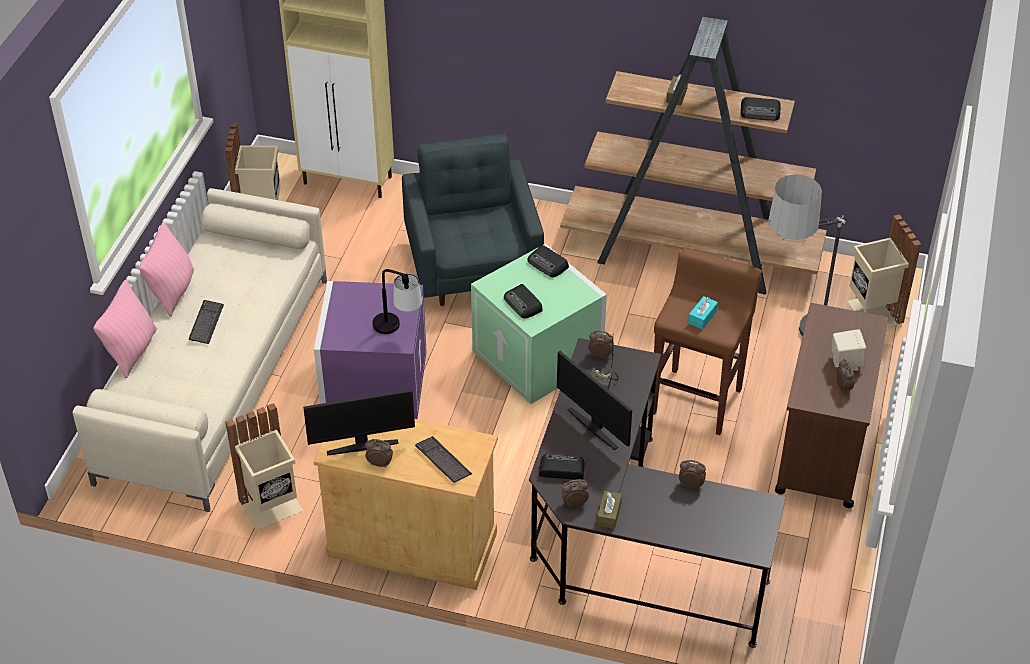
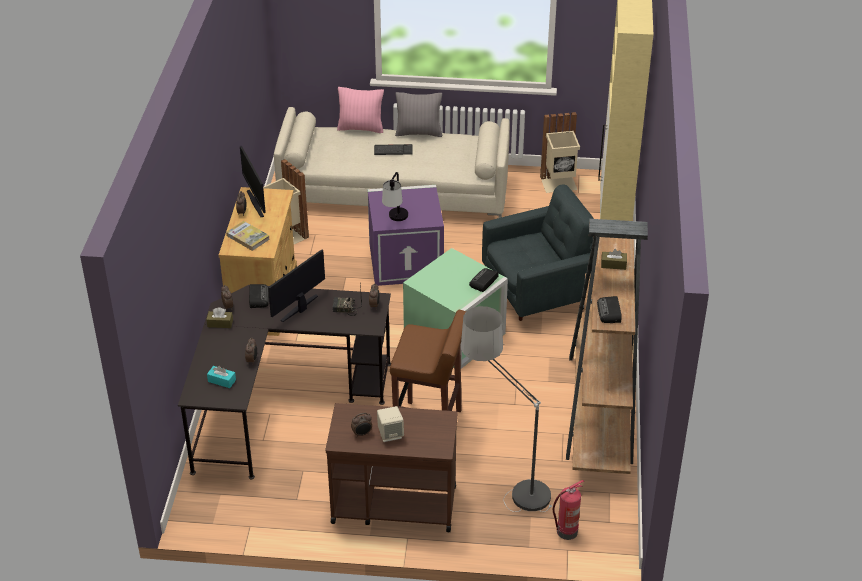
camera: 80 degrees right, 5 degrees down
(172, 292) = (419, 133): pink pillow -> grey pillow
(443, 460) = (248, 237): keyboard -> book
(523, 304) = (436, 274): radio -> none
(702, 317) = (417, 347): turquoise tissue box -> turquoise tissue box (222, 380)
(873, 312) = (566, 532): beige trash can -> fire extinguisher

